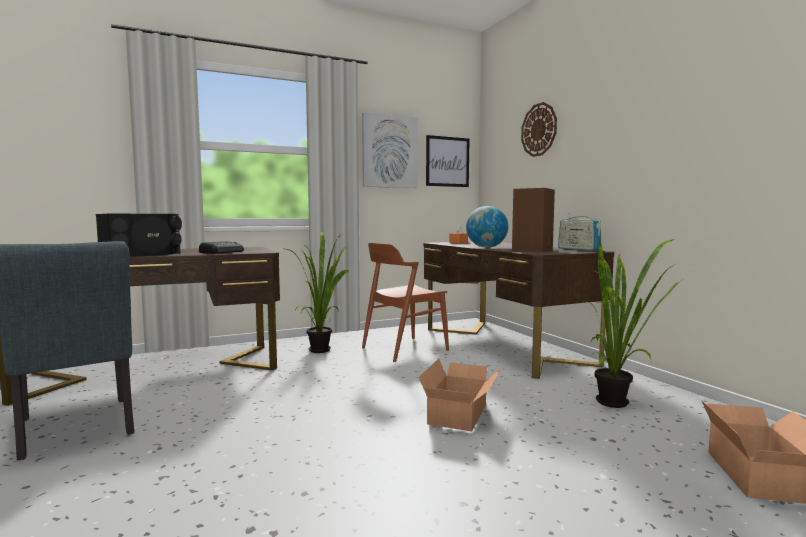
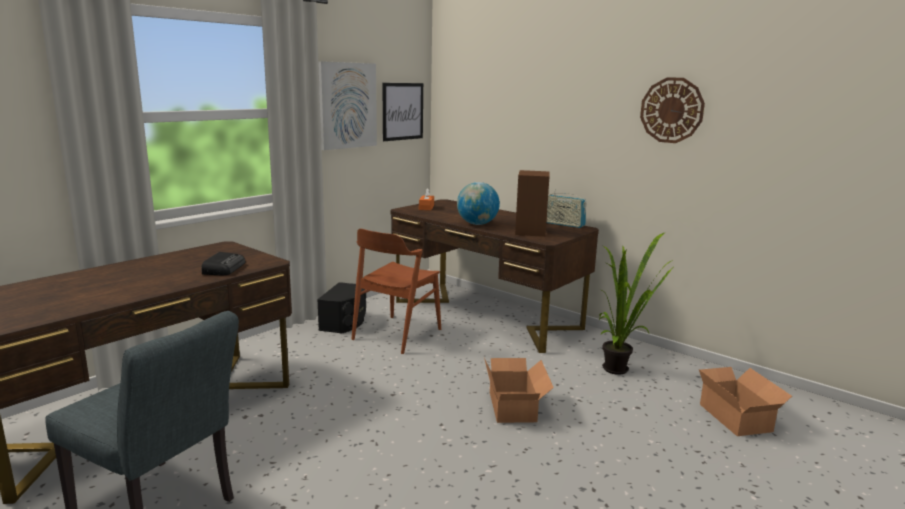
camera: 25 degrees left, 10 degrees up
(143, 254) = (138, 287): black speaker -> black speaker (345, 322)
(322, 349) = (310, 347): potted plant -> none
(539, 130) = (513, 92): wall clock -> wall clock (671, 110)

